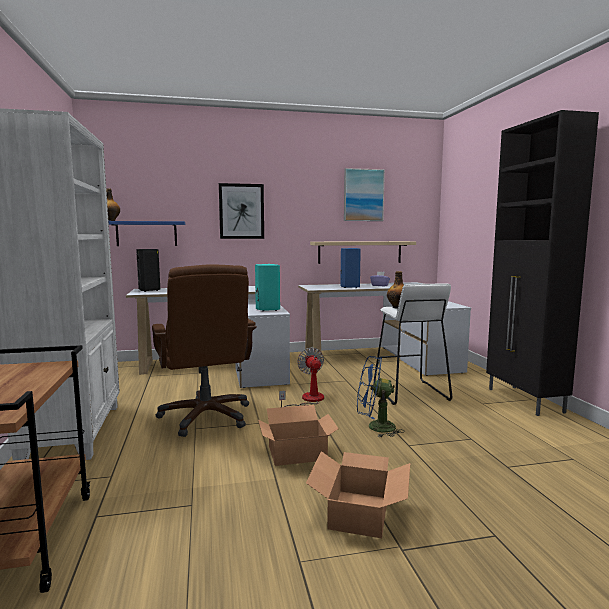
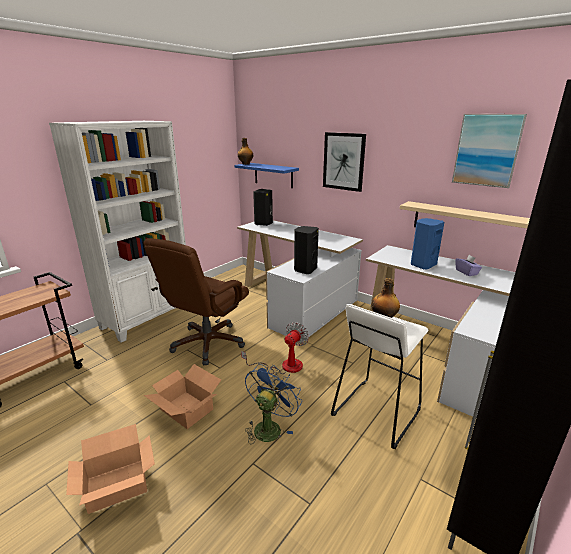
camera: 50 degrees right, 15 degrees up
(267, 309) = (304, 270): turquoise speaker -> black speaker
(375, 427) = (269, 426): blue fan -> blue fan turned 60 degrees clockwise

